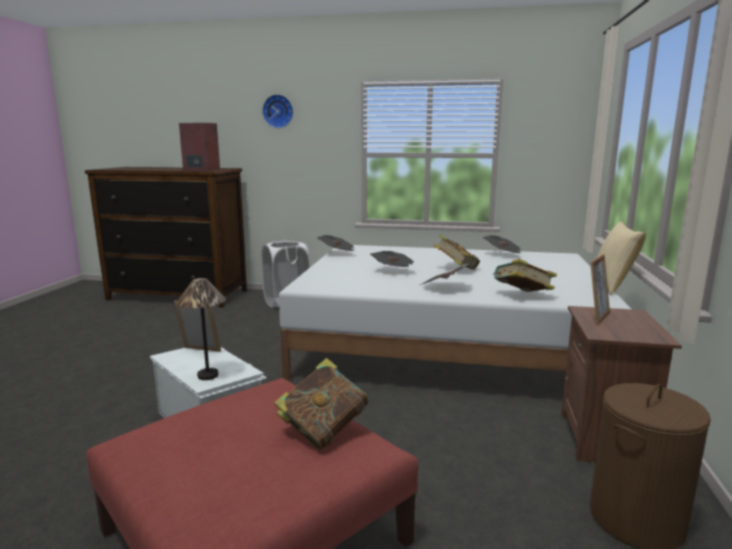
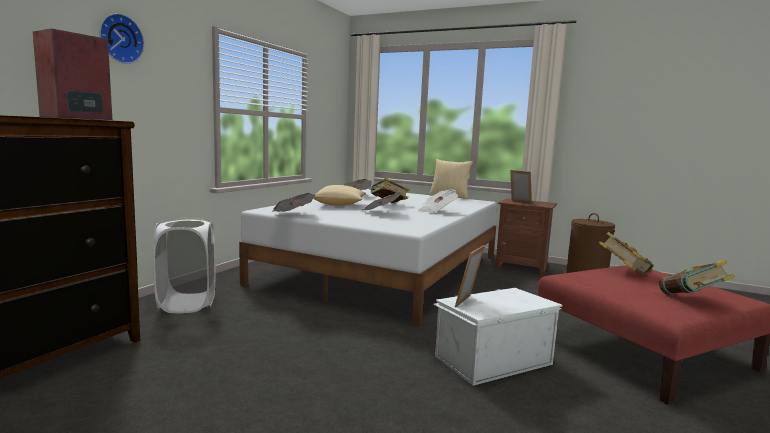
camera: 75 degrees left, 5 degrees down
(207, 375) = (528, 300): table lamp -> none
(416, 257) = (340, 205): none -> pillow
(521, 296) = (464, 206): book -> book (691, 300)

